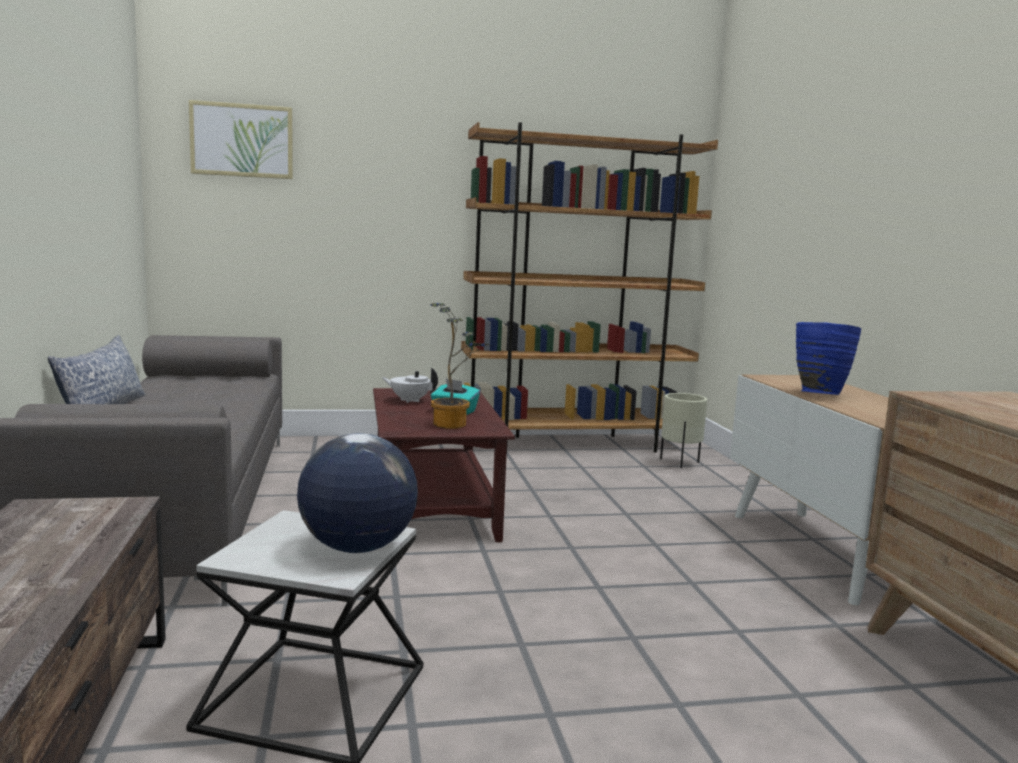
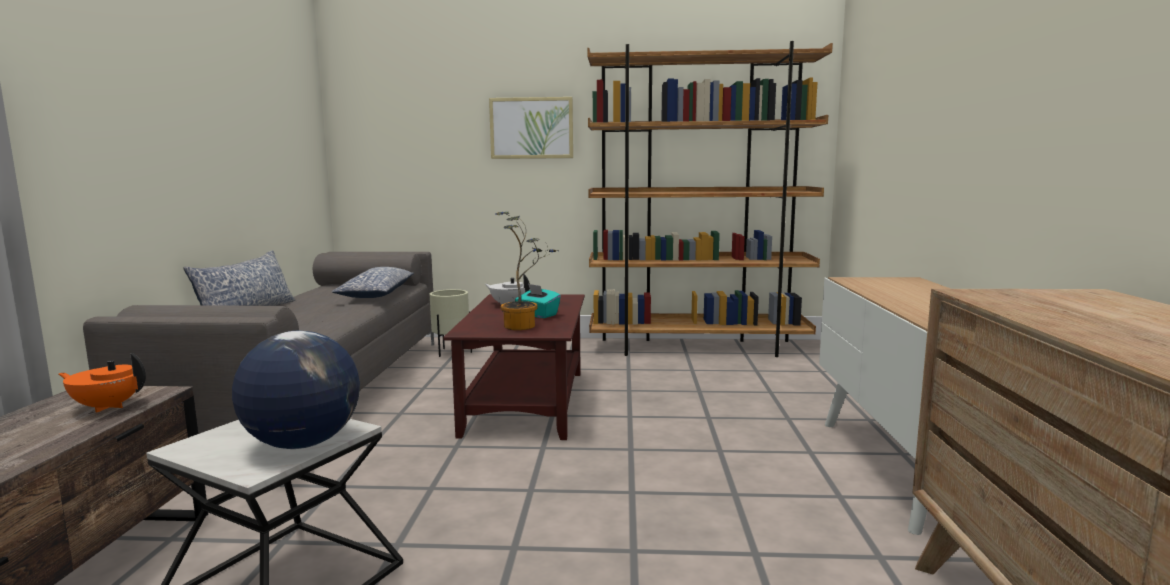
camera: 15 degrees right, 0 degrees up
(90, 521) = (108, 406): none -> orange teapot
(238, 388) = (376, 294): none -> pillow
(242, 140) = (399, 85): picture -> picture (531, 128)
(680, 463) = (796, 369): beige planter -> beige planter (452, 353)
(819, 394) = (895, 296): blue vase -> none

